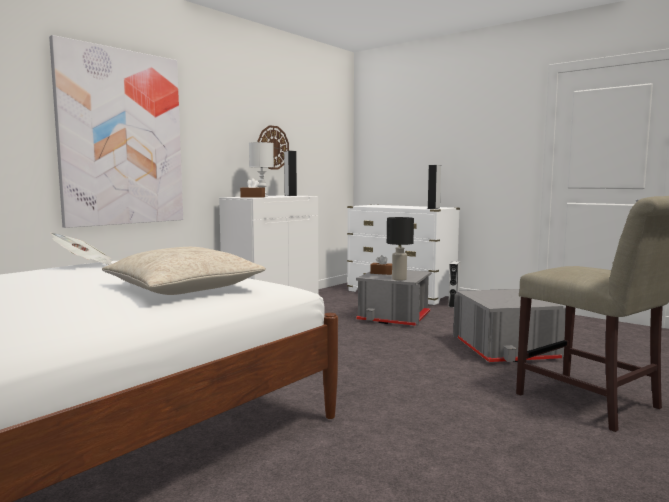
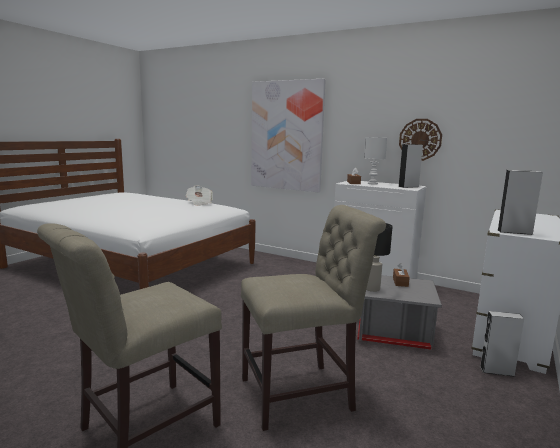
camera: 80 degrees right, 5 degrees up
(184, 287) = (130, 217): beige pillow -> none
(505, 349) = (303, 393): grey storage box -> beige chair

